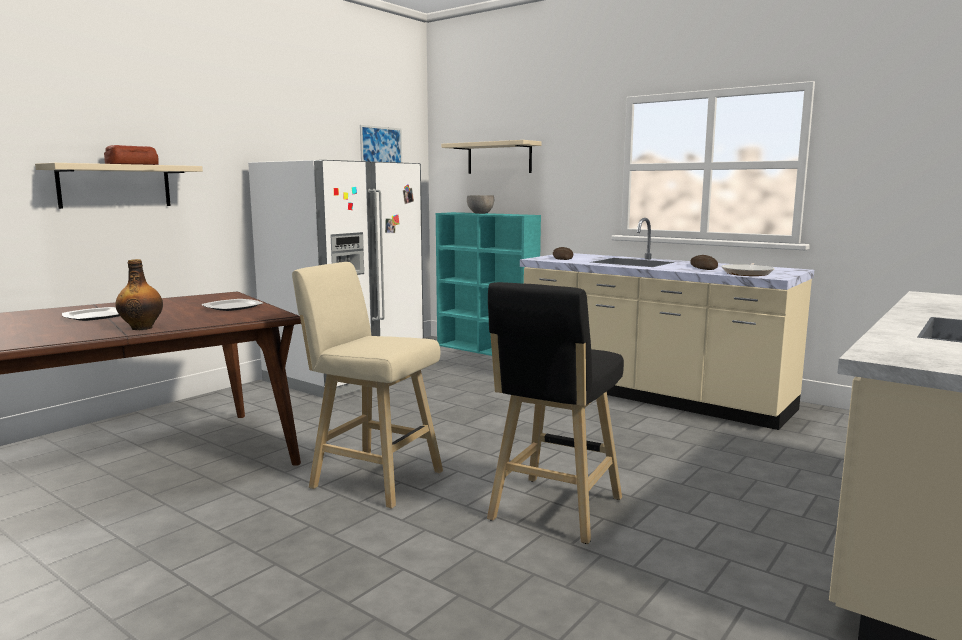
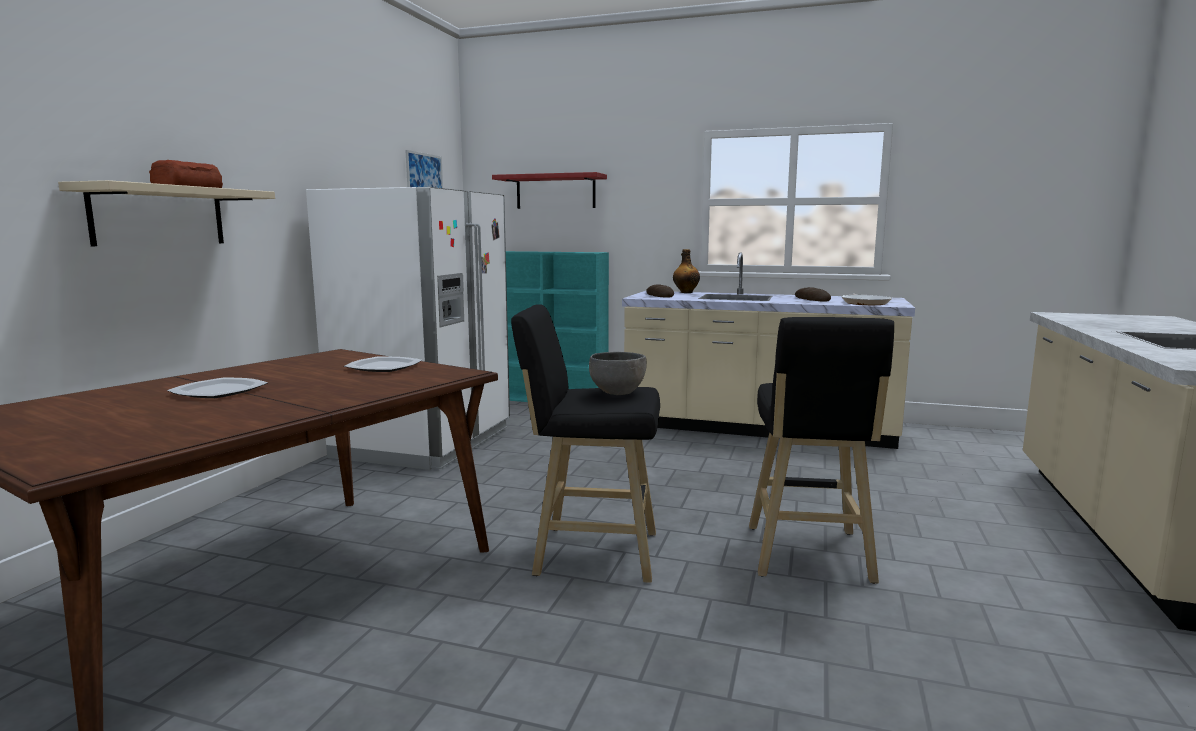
camera: 20 degrees left, 0 degrees up
(142, 328) = (326, 400): bottle -> bottle (686, 292)
(372, 478) = (590, 553): beige stool -> black stool
(481, 213) = (540, 251): grey bowl -> grey bowl (618, 392)
(499, 158) = (555, 192): beige shelf -> red shelf

